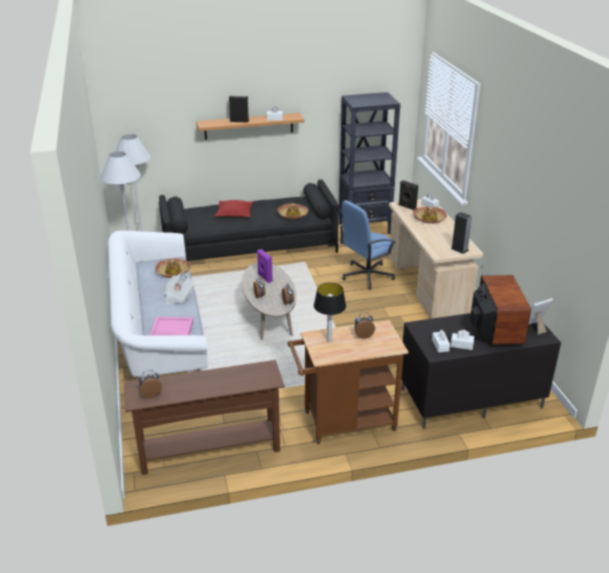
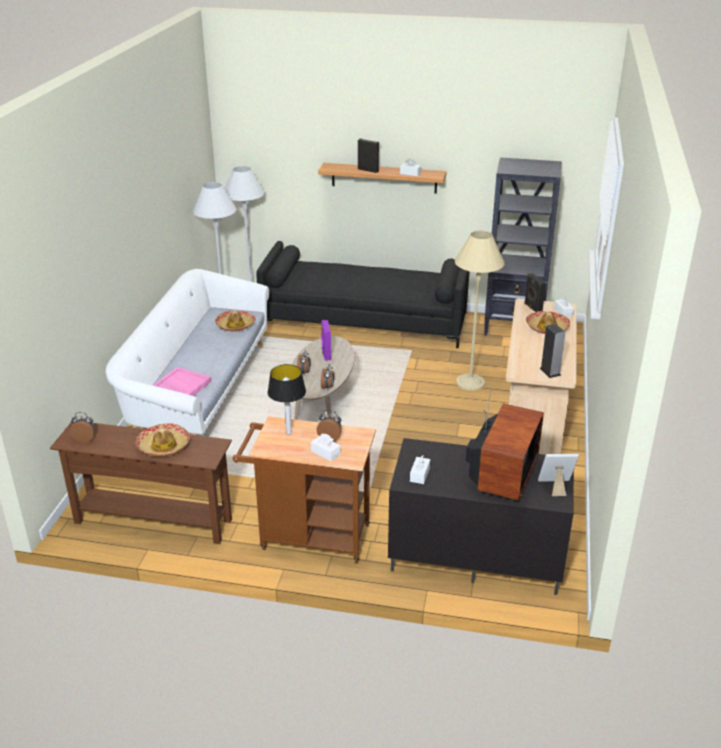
camera: 25 degrees right, 0 degrees up
(178, 296) = (218, 352): newspaper -> none
(234, 213) = (348, 277): red pillow -> none
(293, 215) = (410, 291): hat -> hat (163, 446)
(366, 275) = (470, 382): blue office chair -> beige floor lamp
(461, 345) = (445, 481): white tissue box -> white tissue box (325, 453)

